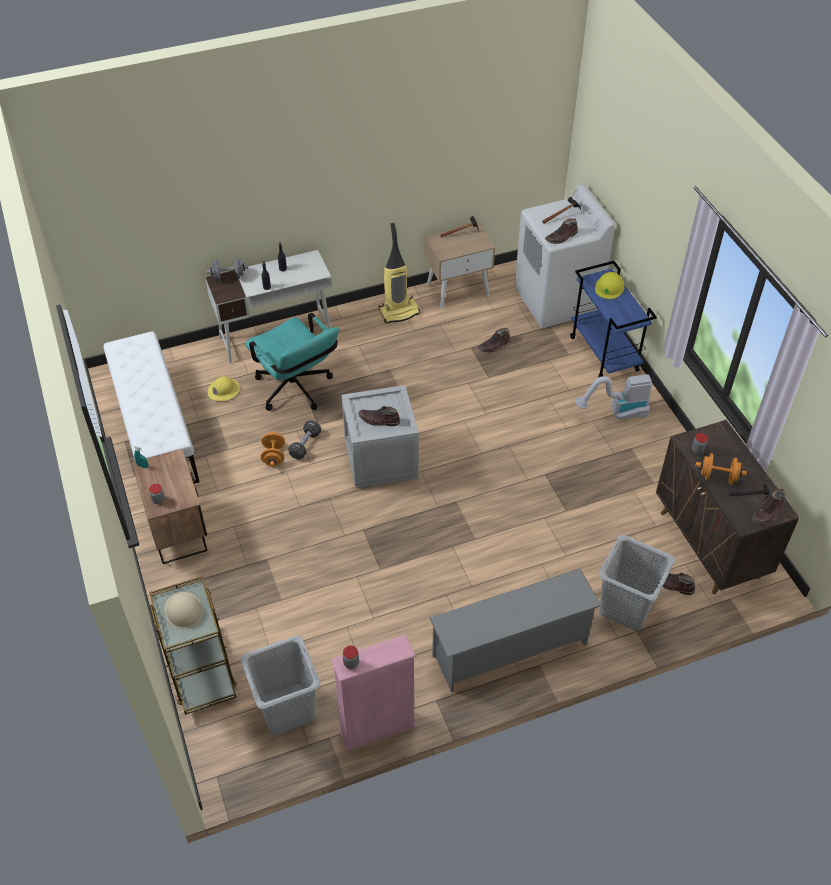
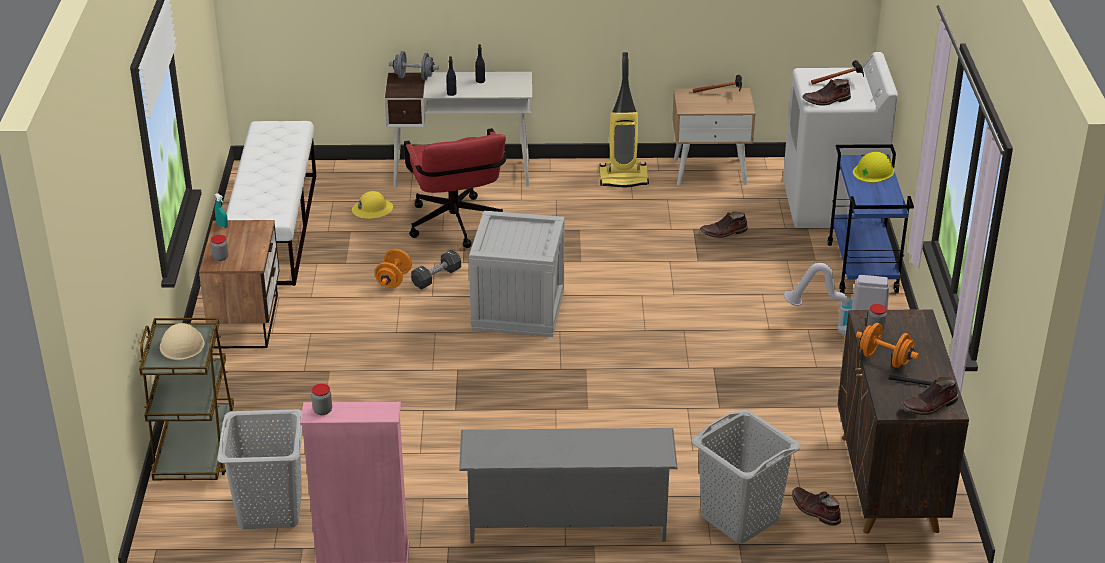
camera: 20 degrees right, 15 degrees down
(297, 391) = (456, 228): turquoise office chair -> red office chair
(379, 420) = (514, 243): brown boot -> none

